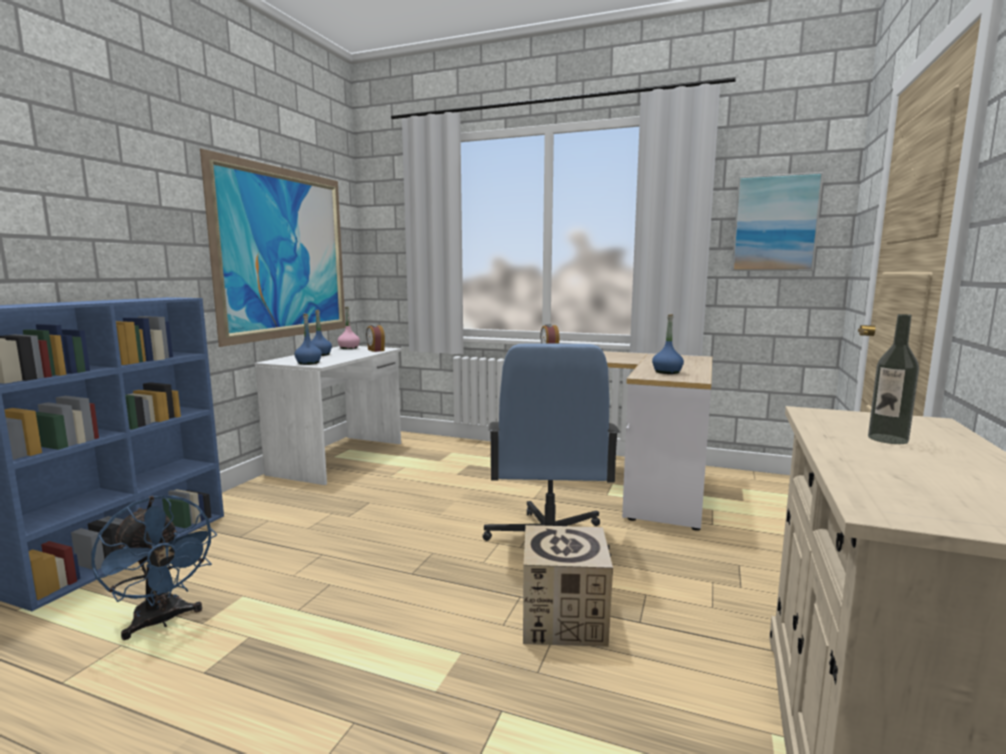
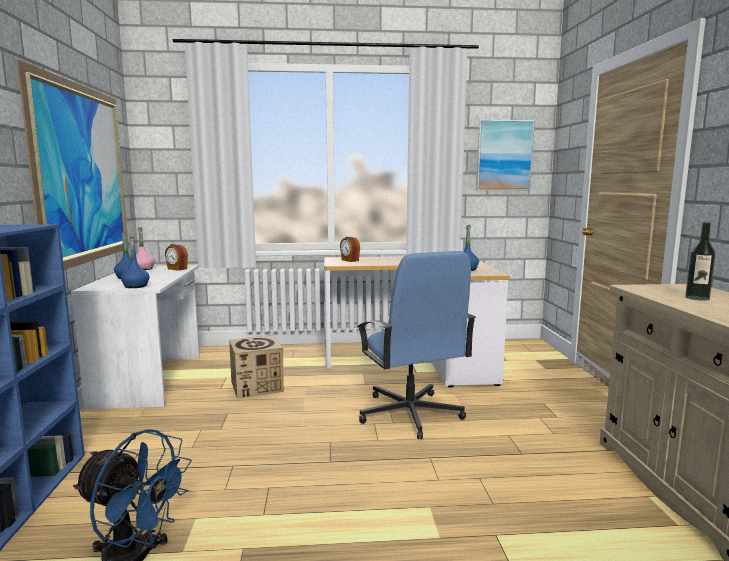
camera: 25 degrees left, 0 degrees up
(564, 619) = (474, 464): cardboard box -> cardboard box (257, 386)

